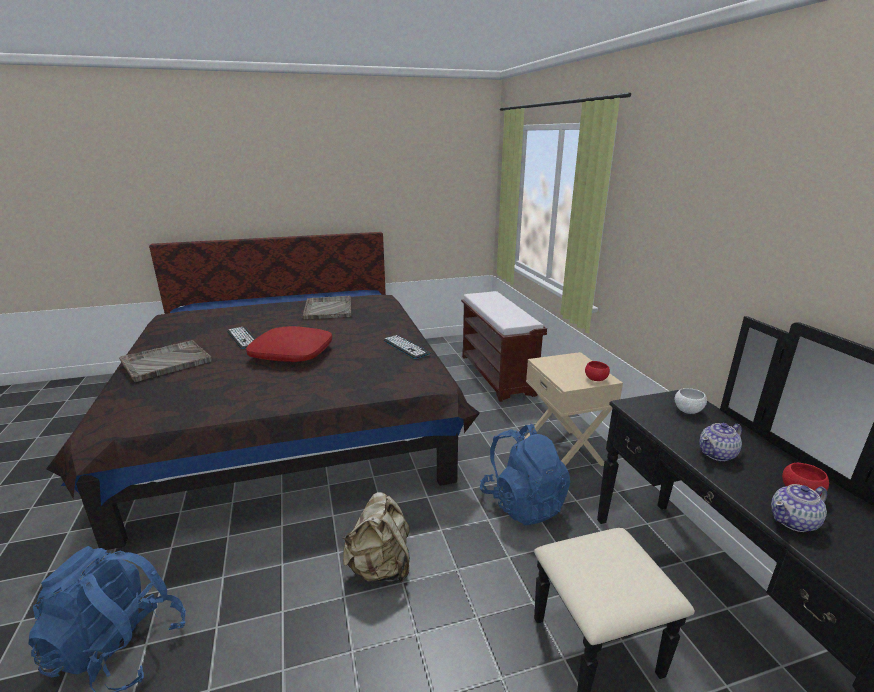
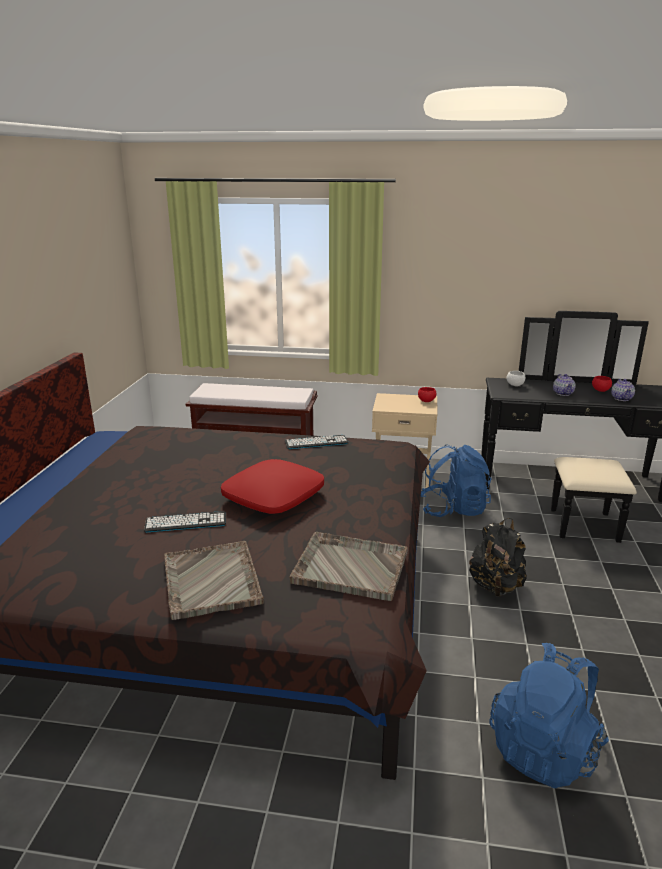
camera: 65 degrees left, 0 degrees up
(328, 309) = (146, 461): grey tray -> grey tray (349, 567)
(380, 567) = (496, 586): beige backpack -> black backpack

